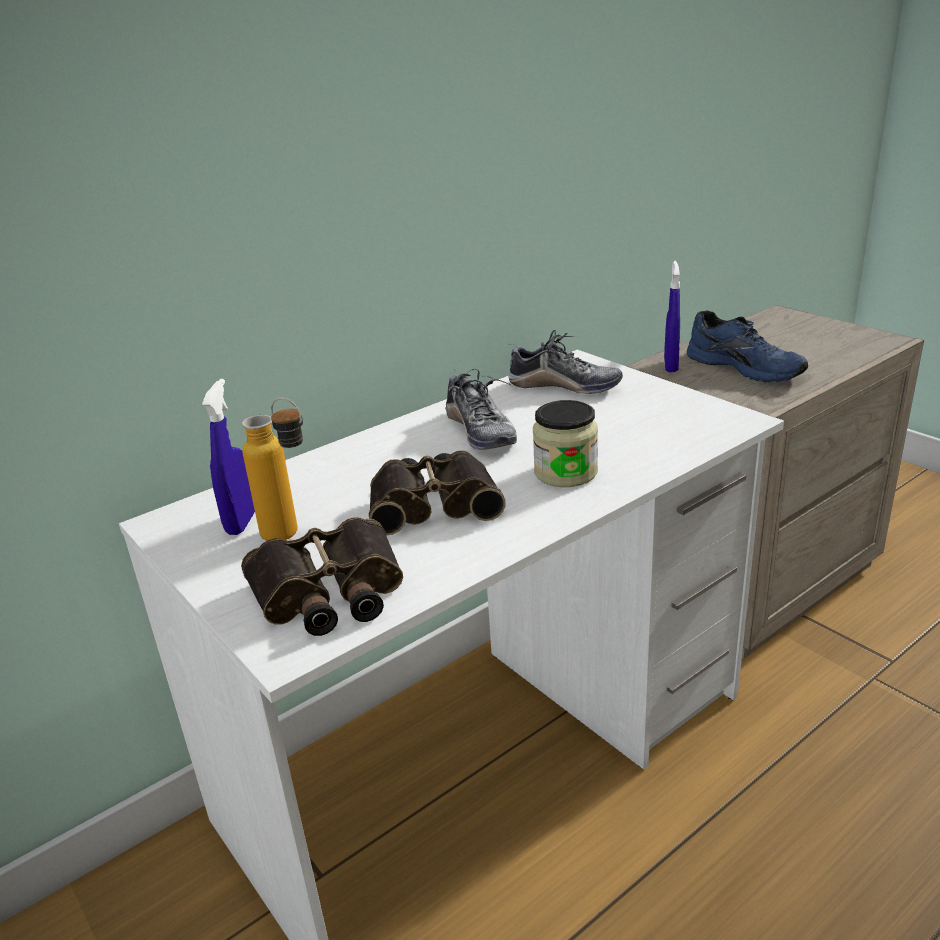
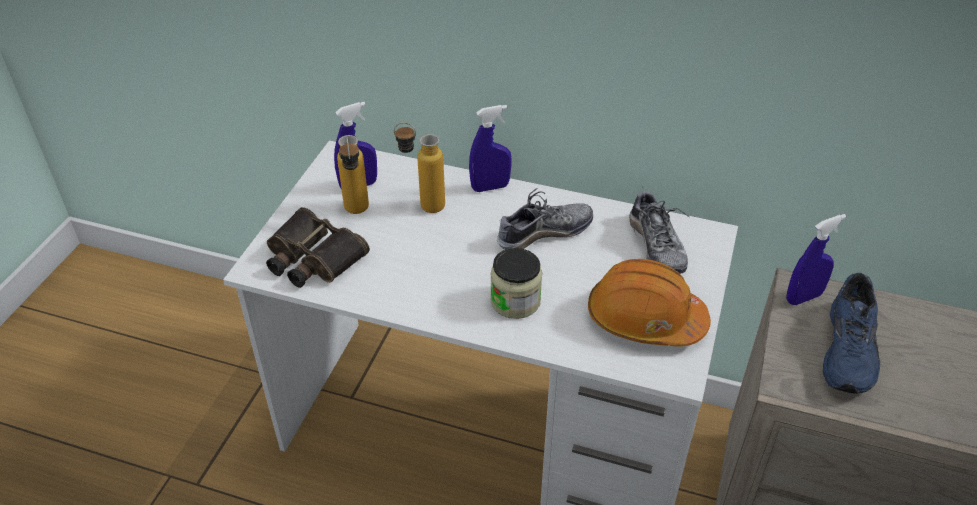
camera: 55 degrees right, 15 degrees up
(341, 488) = (422, 205): none -> bottle
(370, 441) = (490, 187): none -> blue spray bottle
(433, 503) = (432, 255): binoculars -> none
(480, 431) = (544, 233): shoe -> shoe turned 150 degrees counterclockwise
(656, 416) = (644, 319): none -> orange hard hat

